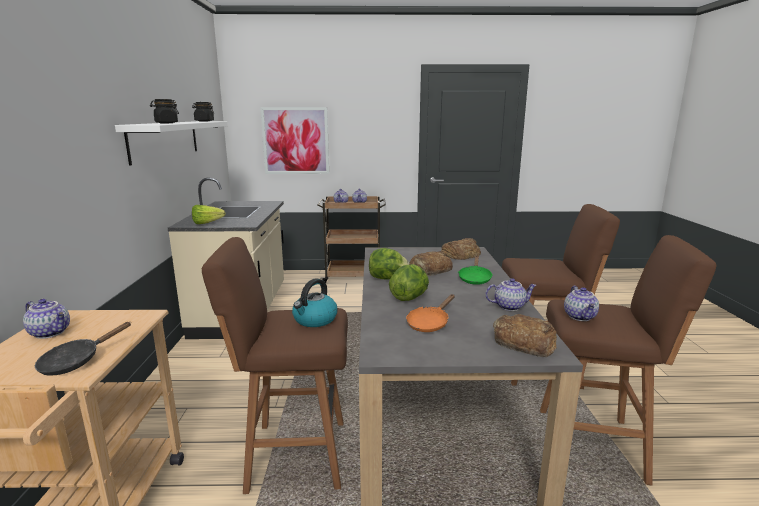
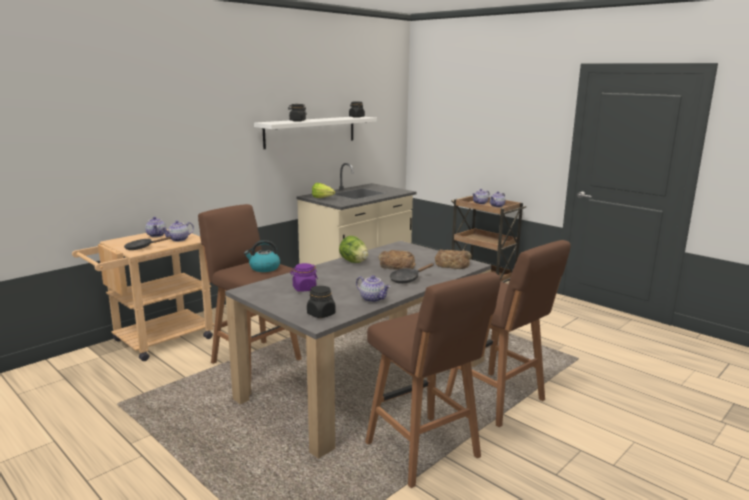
camera: 45 degrees right, 0 degrees up
(295, 141) = (457, 137): picture -> none
(409, 298) = (333, 275): lettuce -> none
(429, 323) = (304, 288): orange frying pan -> purple jar
(474, 278) = (407, 279): green frying pan -> black frying pan
(523, 342) = (321, 314): bread -> black jar
(580, 317) = (403, 322): teapot -> teapot (179, 240)

